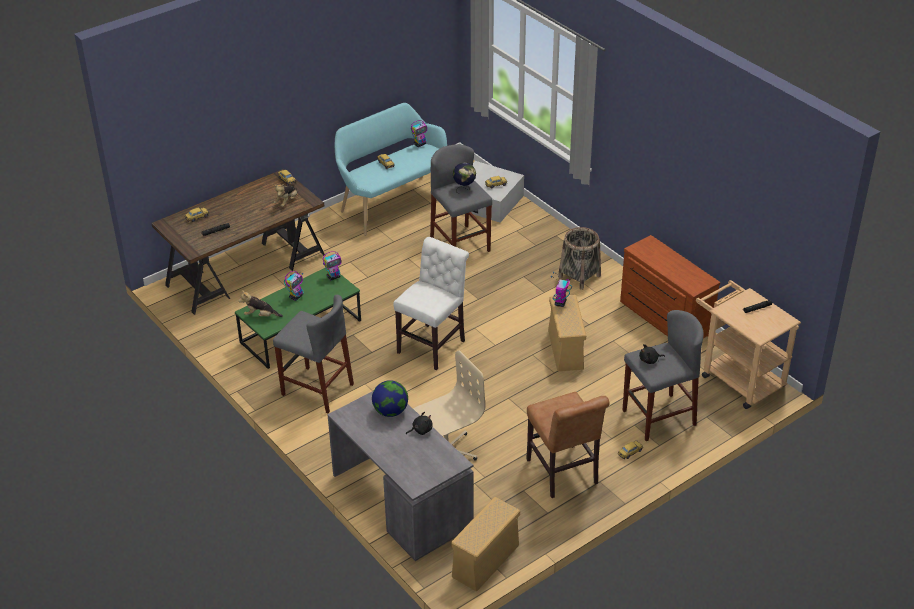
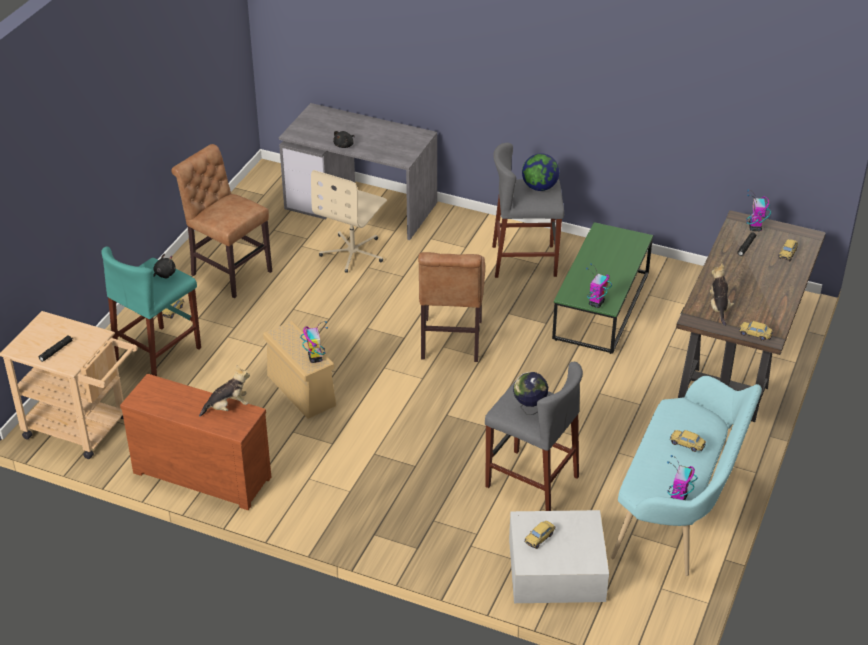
camera: 150 degrees right, 0 degrees up
(260, 316) = (622, 239): plush toy -> plush toy (228, 407)
(296, 296) = (610, 269): toy robot -> toy robot (755, 227)
(390, 411) = (384, 149): globe -> globe (539, 187)
(433, 345) = (450, 343): white chair -> brown chair
(486, 560) = (256, 191): beige storage box -> none
(579, 276) = (344, 494): basket -> none
(658, 417) = (158, 354): grey stool -> turquoise stool

